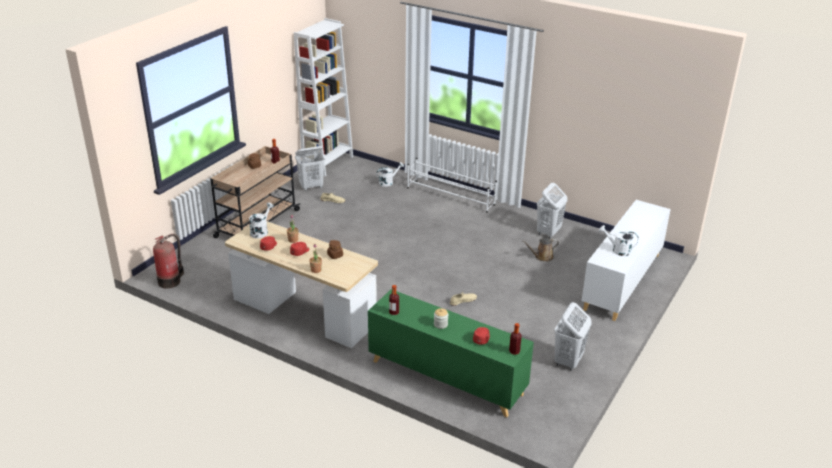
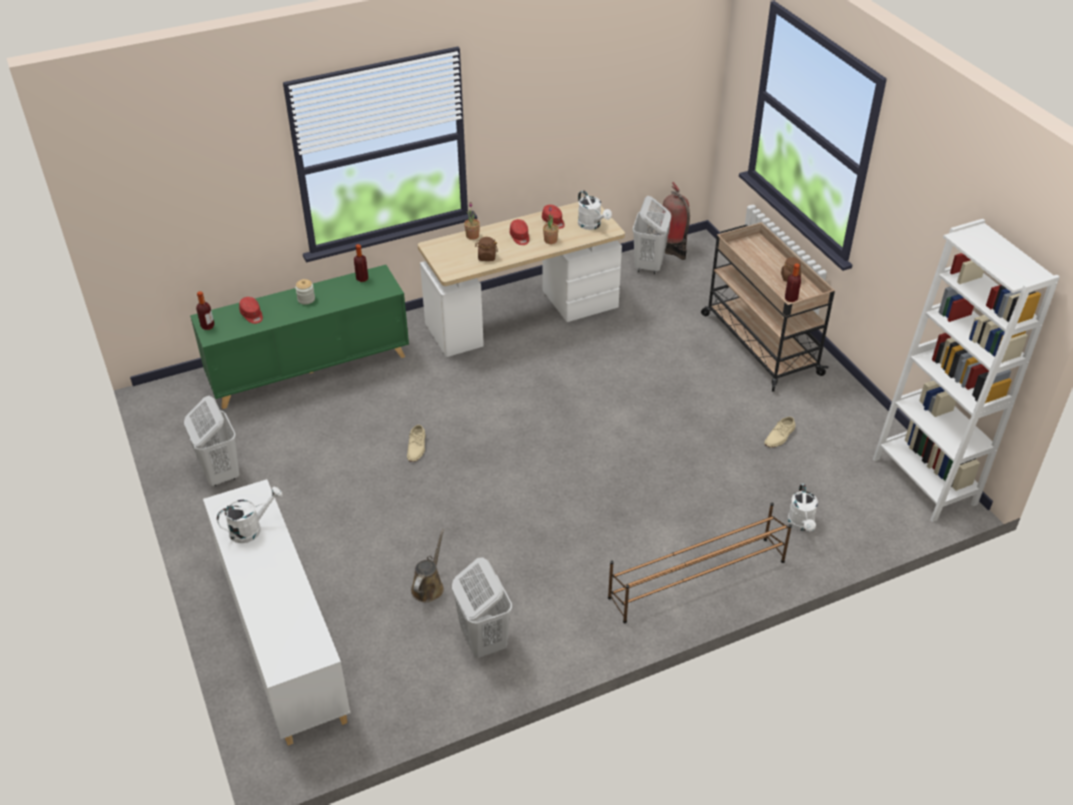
camera: 125 degrees right, 10 degrees up
(311, 186) = (843, 431): white laundry basket -> white laundry basket (649, 265)
(450, 196) = (696, 579): white shoe rack -> brown shoe rack

